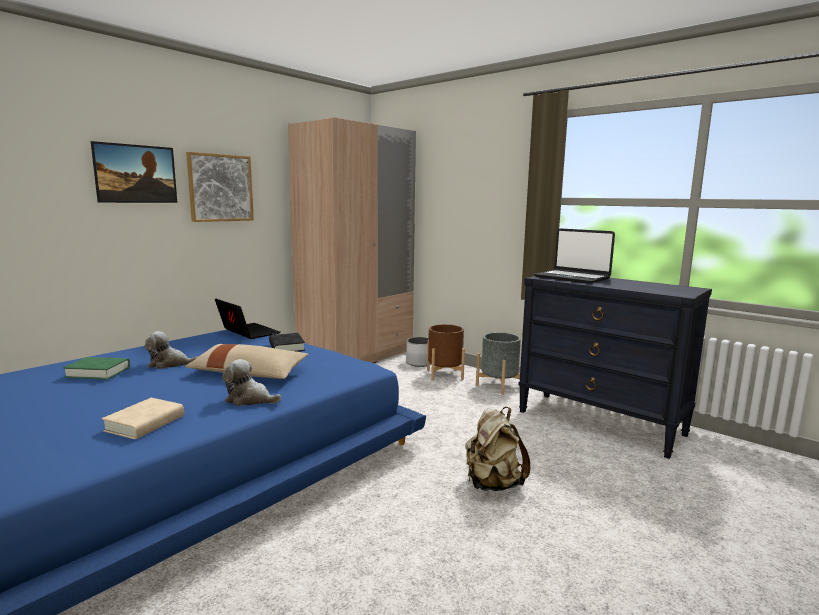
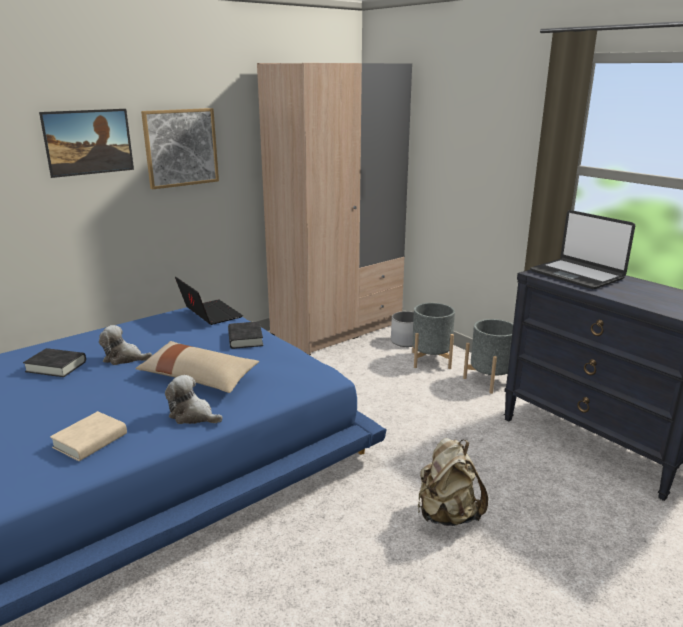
camera: 10 degrees right, 10 degrees up
(98, 372) = (56, 366): green book -> black book
(444, 374) = (431, 360): brown planter -> grey planter

